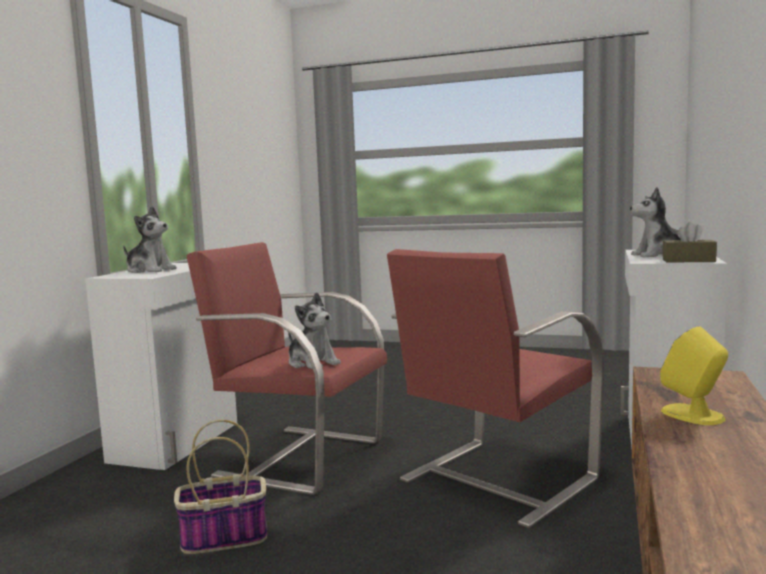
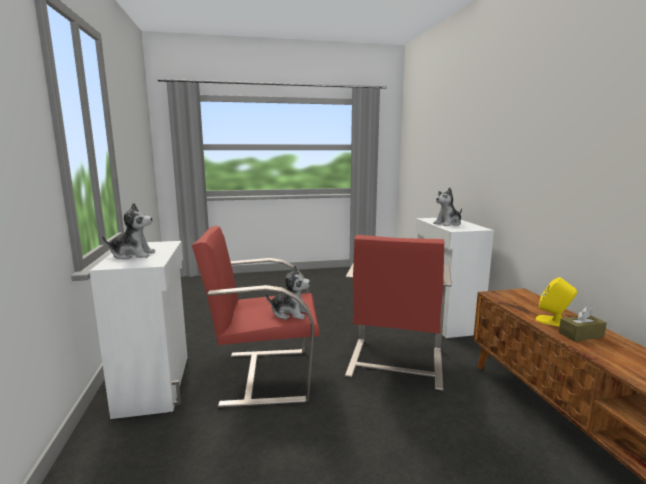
camera: 30 degrees left, 5 degrees up
(223, 538) = (282, 455): basket -> none
(688, 261) = (473, 228): brown tissue box -> brown tissue box (581, 335)

